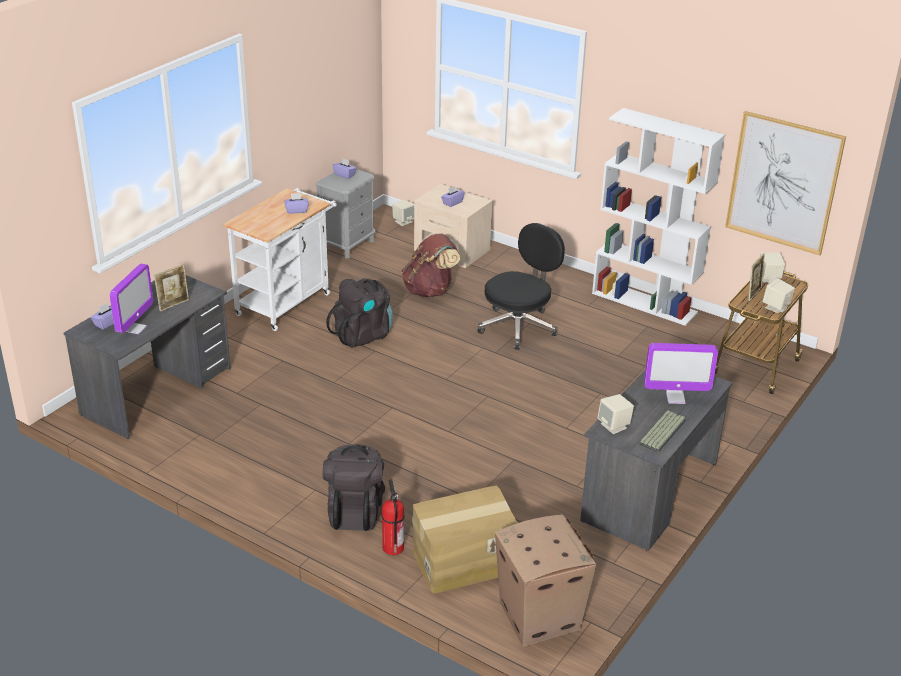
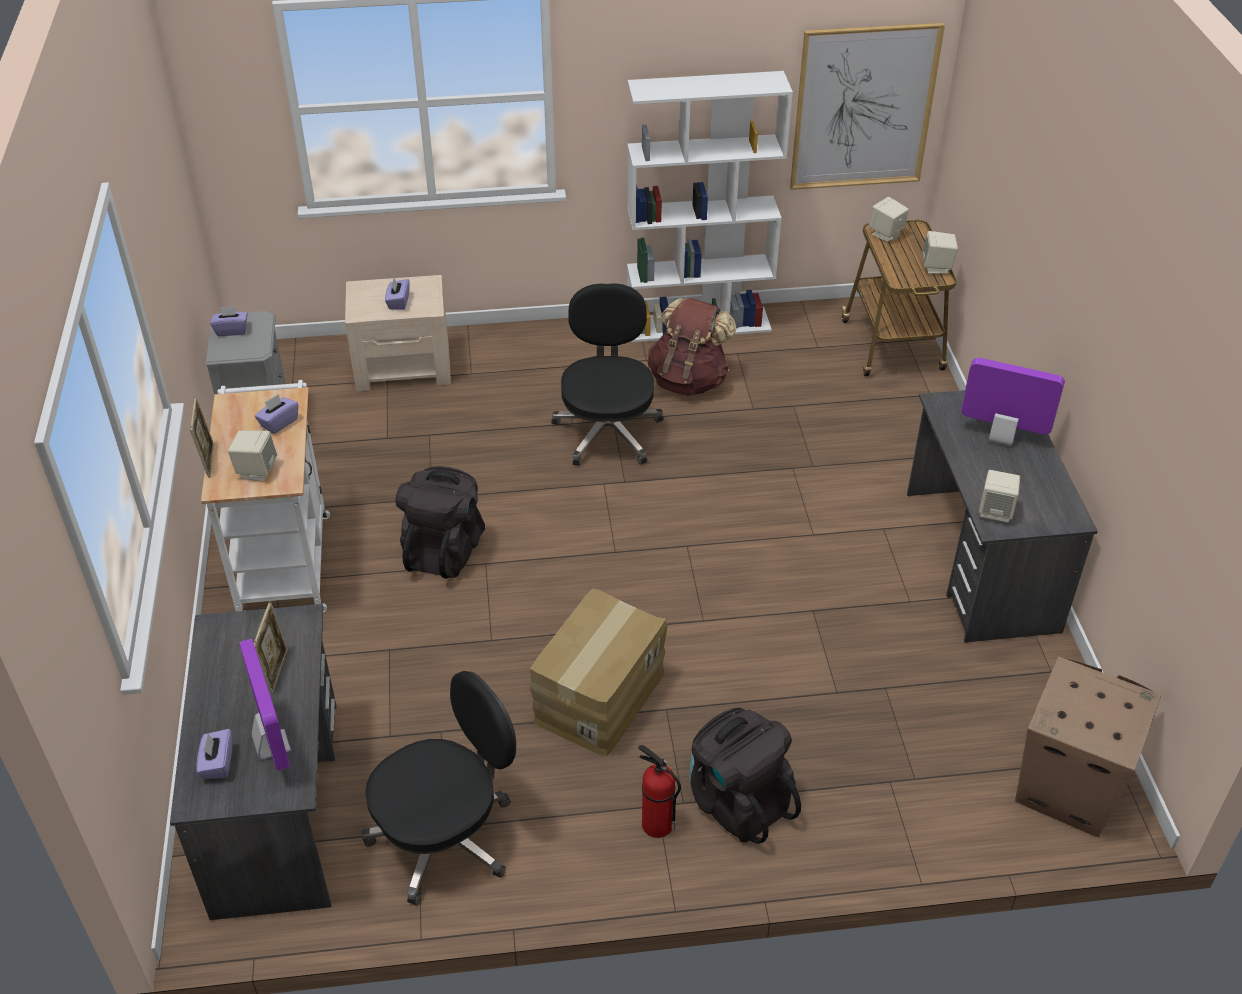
camera: 40 degrees left, 10 degrees up
(207, 443) = (446, 837): none -> black office chair
(392, 547) = (833, 817): fire extinguisher -> fire extinguisher (656, 824)
(403, 221) = (292, 356): beige speaker -> beige speaker (256, 470)
(430, 290) = (447, 439): brown backpack -> brown backpack (689, 380)
(464, 560) = (921, 777): cardboard box -> cardboard box (598, 696)
(663, 432) = (1046, 489): keyboard -> none
(675, 398) = (1001, 438): monitor -> monitor turned 120 degrees counterclockwise
(753, 293) = (895, 261): picture frame -> picture frame (208, 460)

